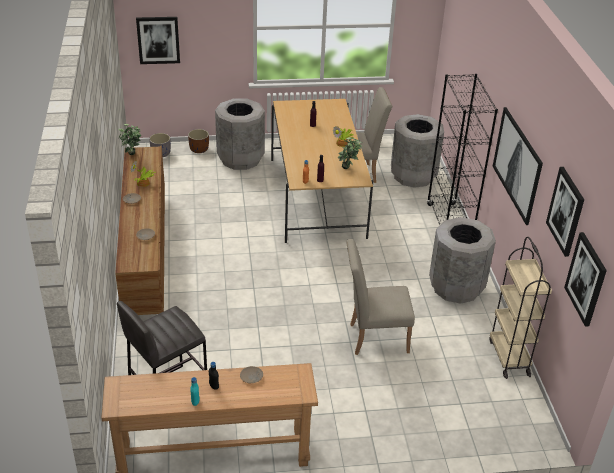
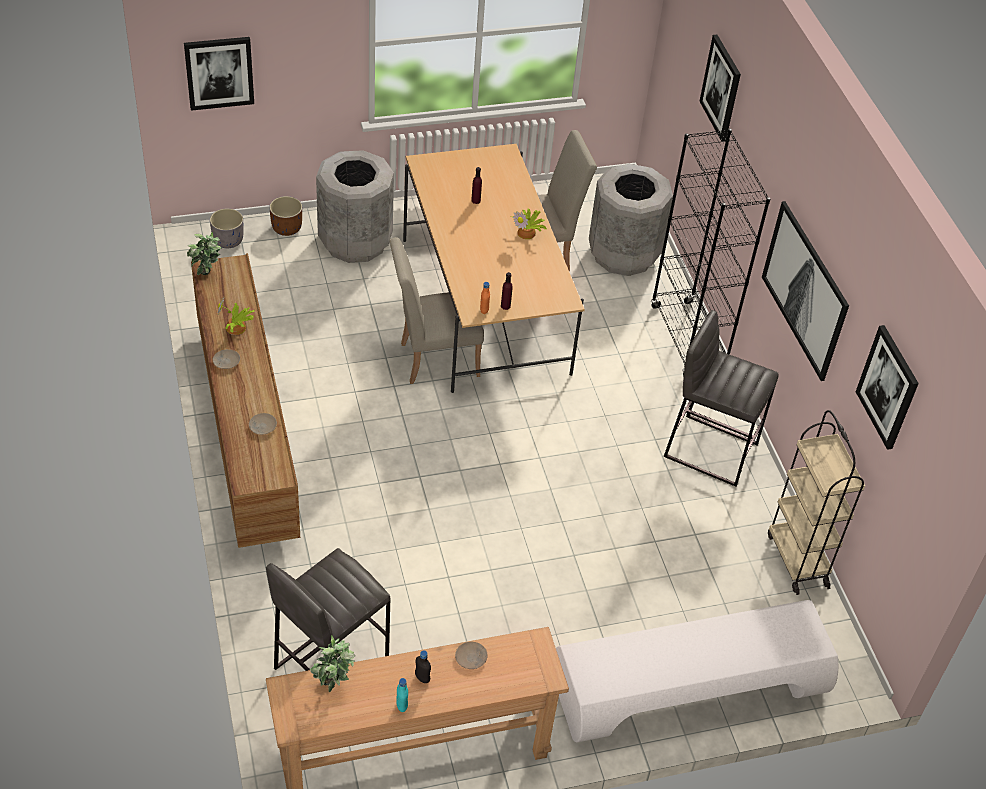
camera: 10 degrees left, 10 degrees up
(349, 169) = (544, 282): potted plant -> potted plant (333, 686)
(373, 338) = (606, 545): beige chair -> beige chair (432, 359)
(419, 430) = (689, 687): none -> white bench
(456, 287) = (710, 449): grey trash can -> grey stool
(586, 279) = (920, 489): picture -> picture (721, 87)

